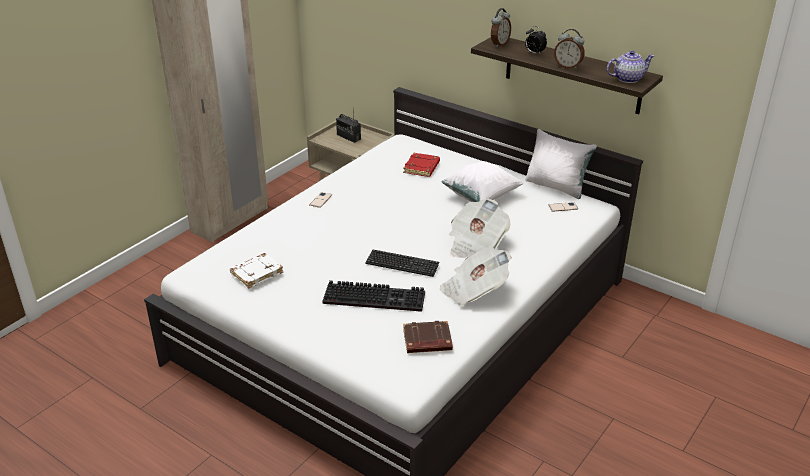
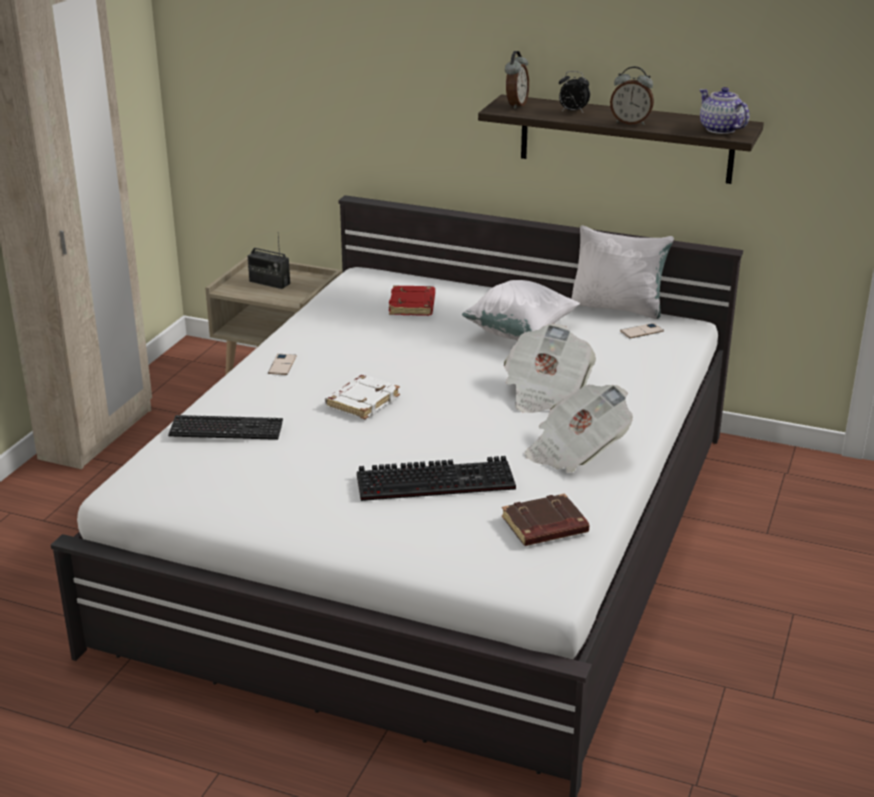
camera: 15 degrees left, 5 degrees down
(257, 273) = (236, 474): white book -> white book (362, 401)
(402, 264) = (453, 432): keyboard -> keyboard (226, 430)
(627, 79) = (720, 129): teapot -> teapot turned 90 degrees counterclockwise

